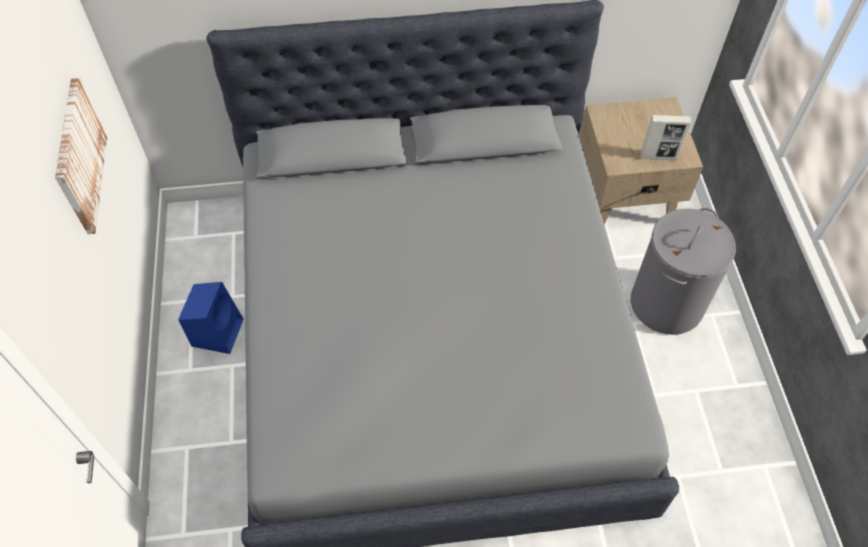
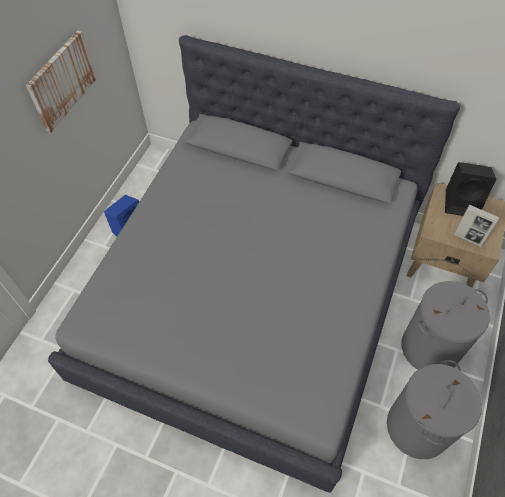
camera: 30 degrees right, 0 degrees up
(629, 118) = (462, 203): none -> black speaker
(704, 397) = (418, 427): none -> grey laundry basket

